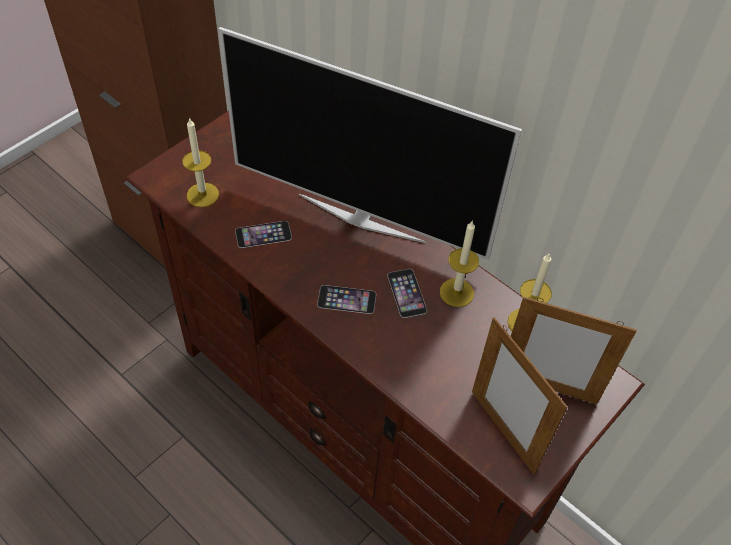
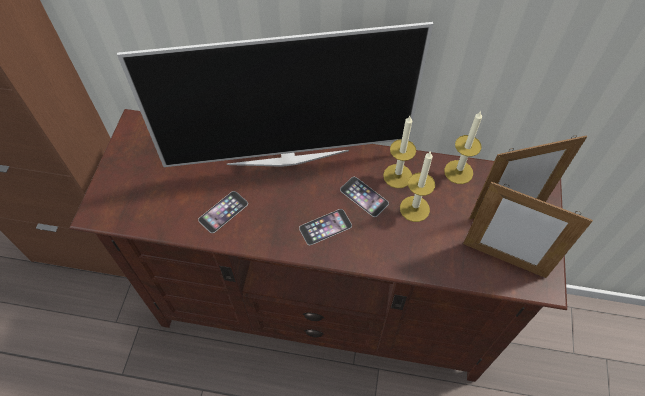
camera: 30 degrees left, 5 degrees up
(202, 195) = (149, 206): candle -> candle (414, 209)

